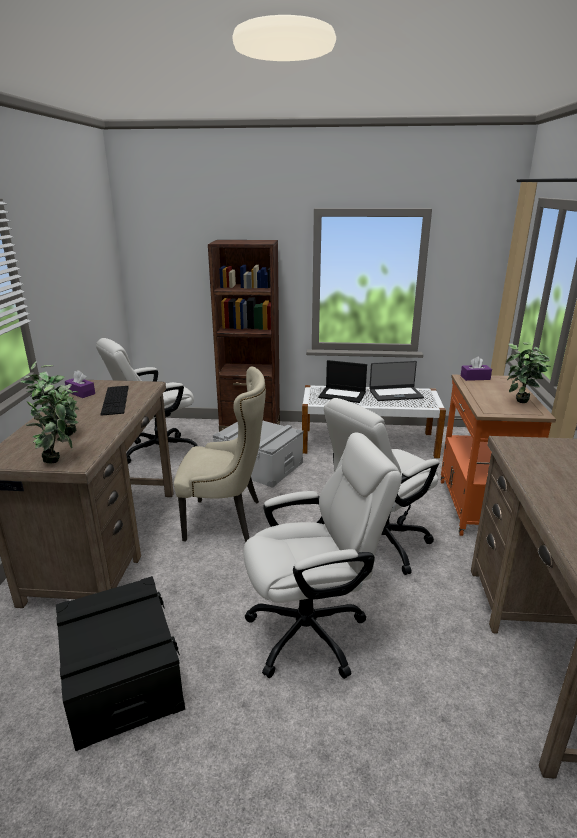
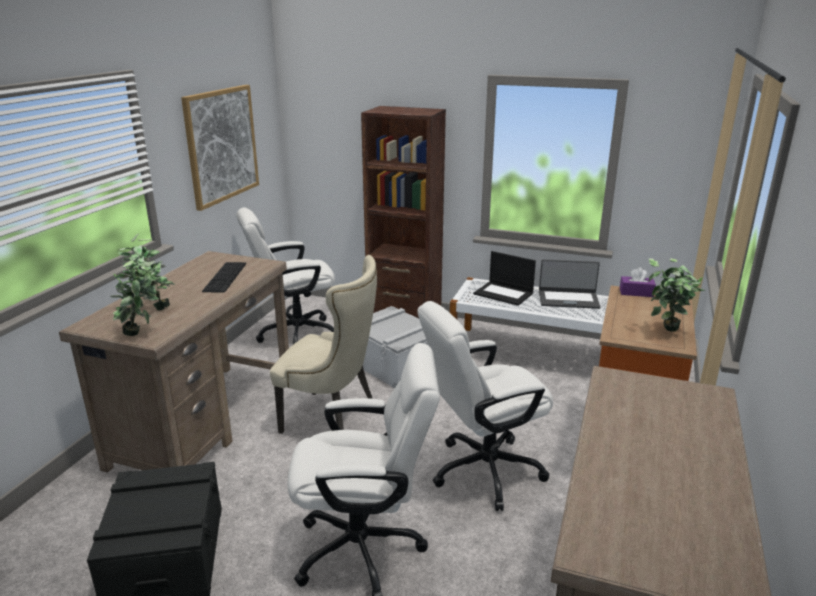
camera: 15 degrees right, 0 degrees up
(78, 279) = (221, 145): none -> picture
(81, 393) = (198, 265): purple tissue box -> none

